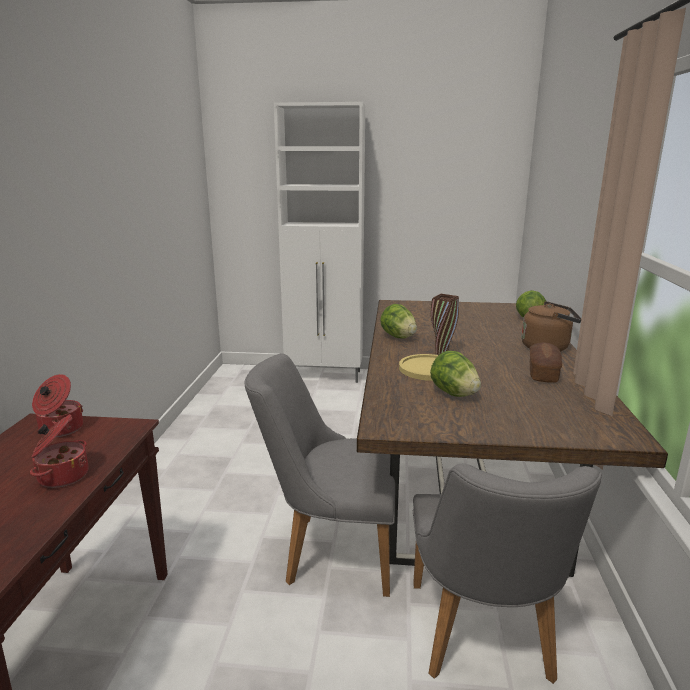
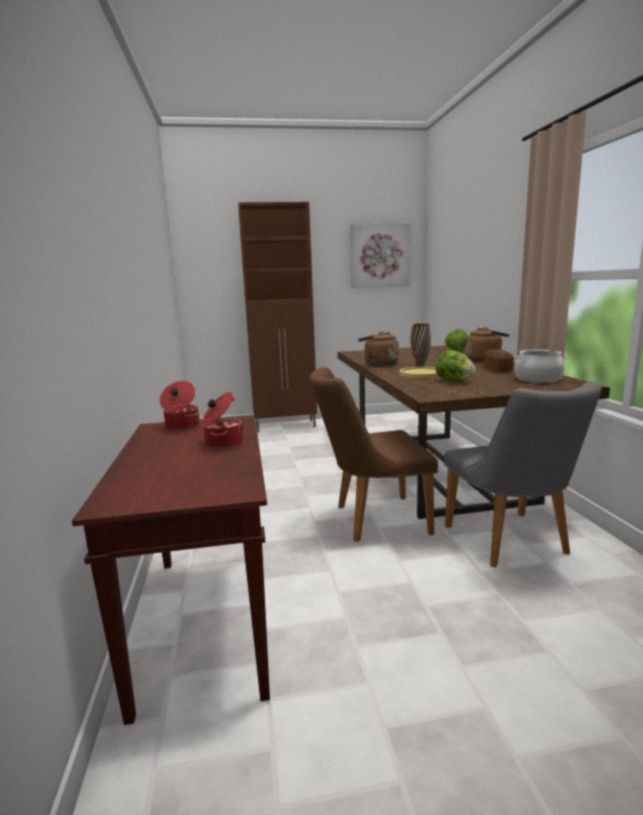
camera: 15 degrees left, 5 degrees down
(325, 375) = (286, 426): white cabinet -> brown cabinet
(329, 551) = (372, 519): grey chair -> brown chair
(398, 337) = (379, 364): lettuce -> brown kettle
(463, 170) = (379, 255): none -> picture
(575, 411) = (538, 379): none -> cooking pot

